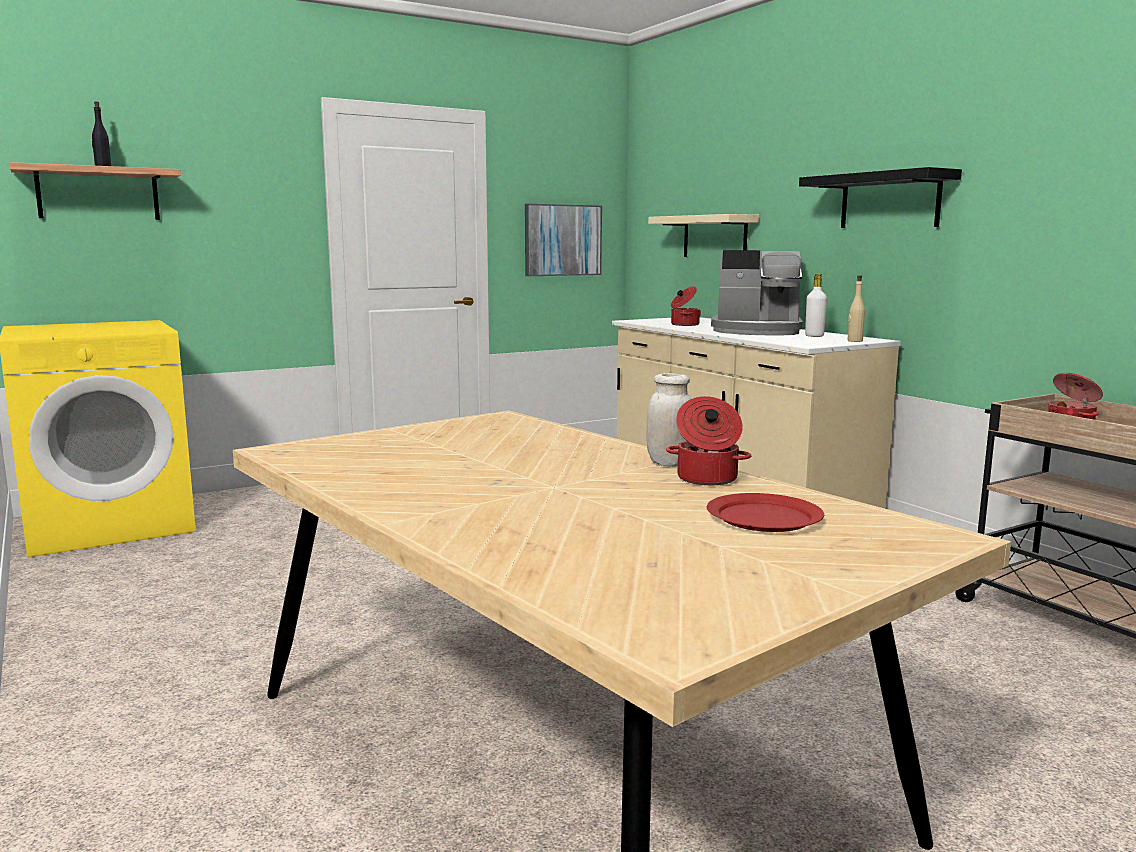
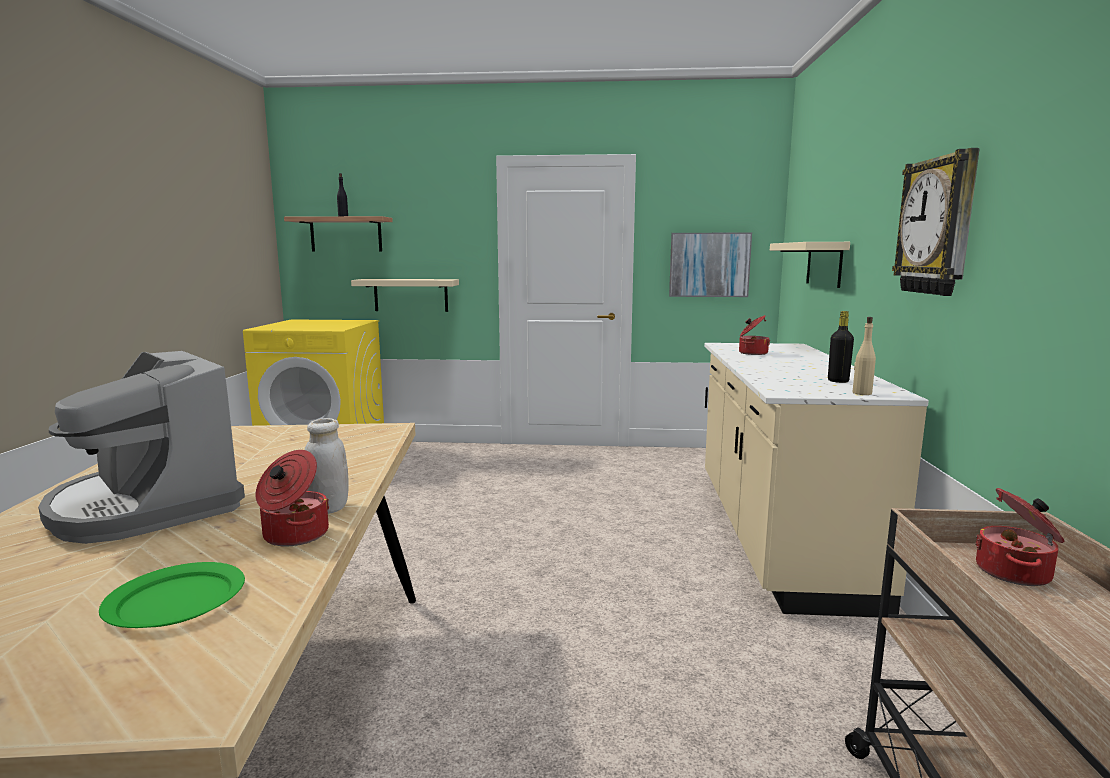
camera: 35 degrees right, 0 degrees up
(207, 282) = (411, 295): none -> beige shelf
(757, 331) = (797, 368): coffee machine -> coffee machine (147, 506)
(765, 517) = (177, 600): red plate -> green plate
(814, 336) = (838, 381): white bottle -> black bottle
(889, 201) = (938, 226): black shelf -> wall clock

